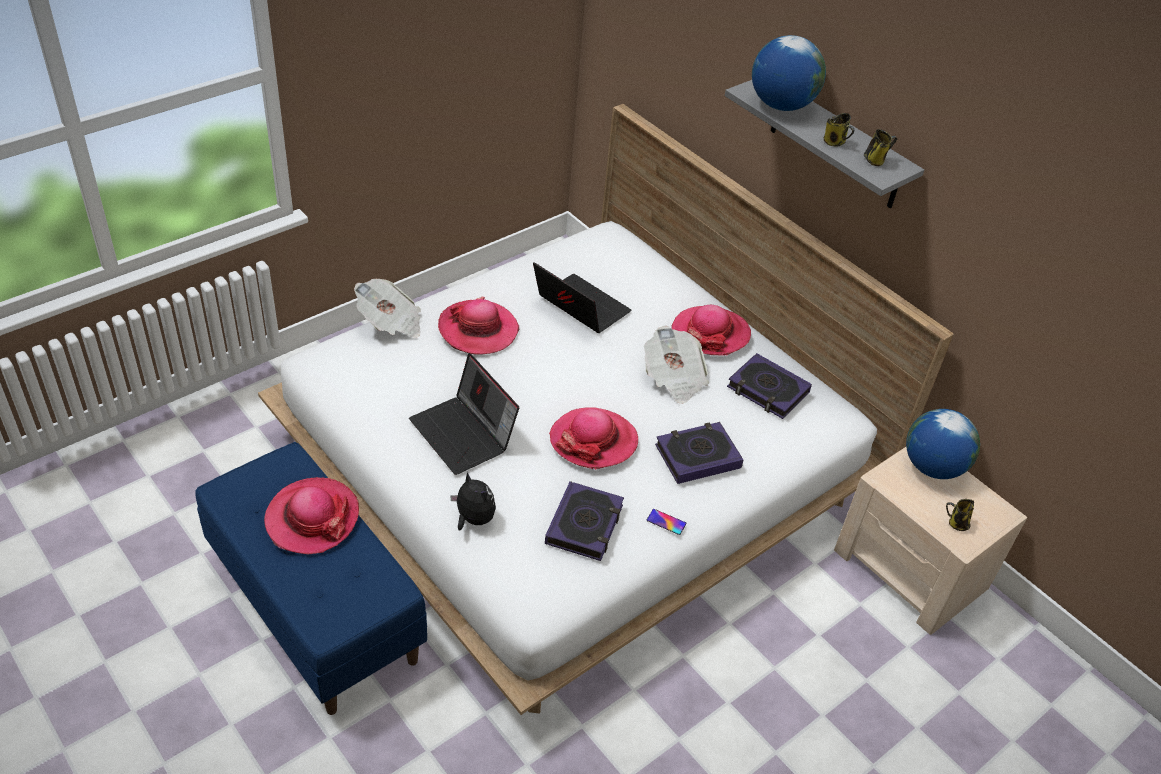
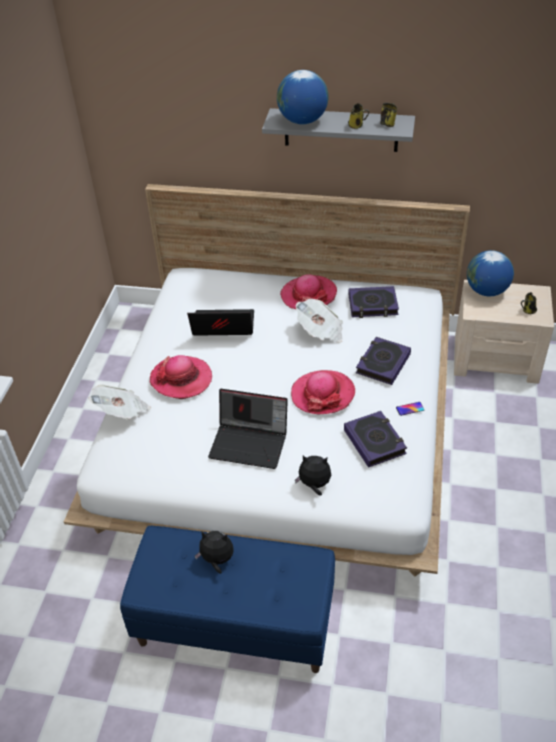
camera: 35 degrees left, 0 degrees up
(312, 518) = (217, 560): hat -> plush toy

